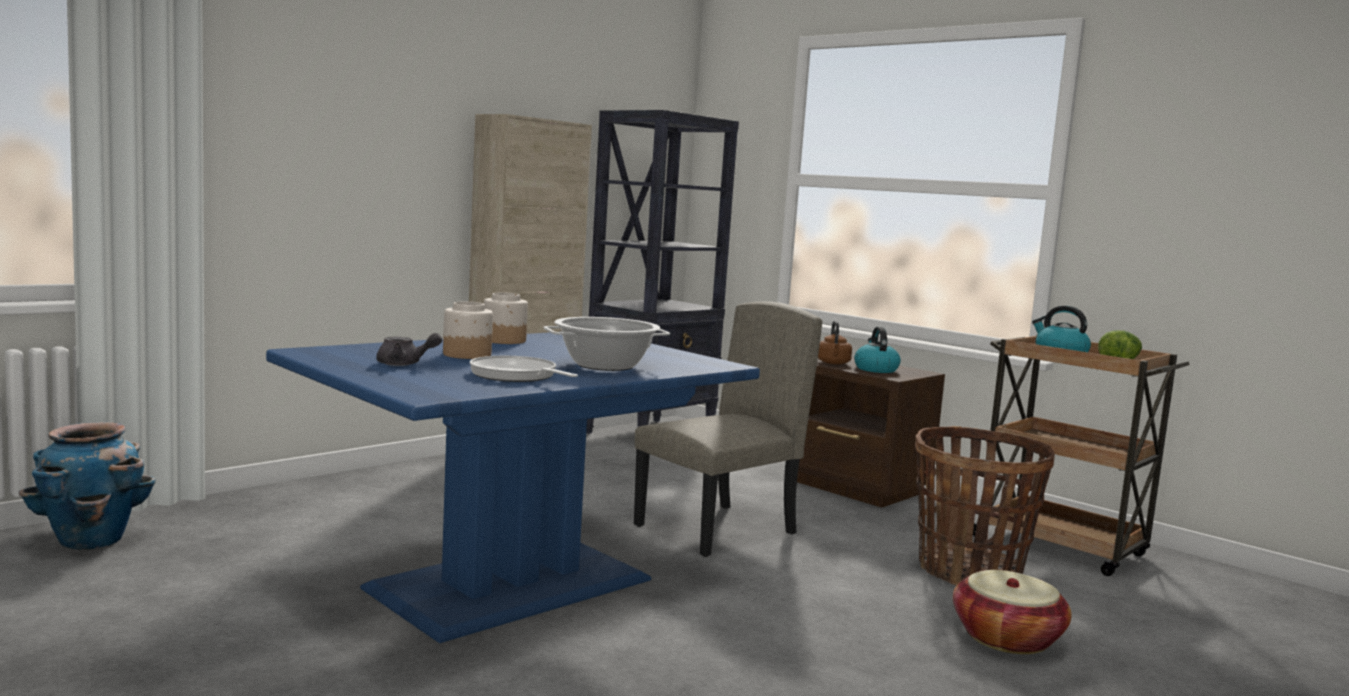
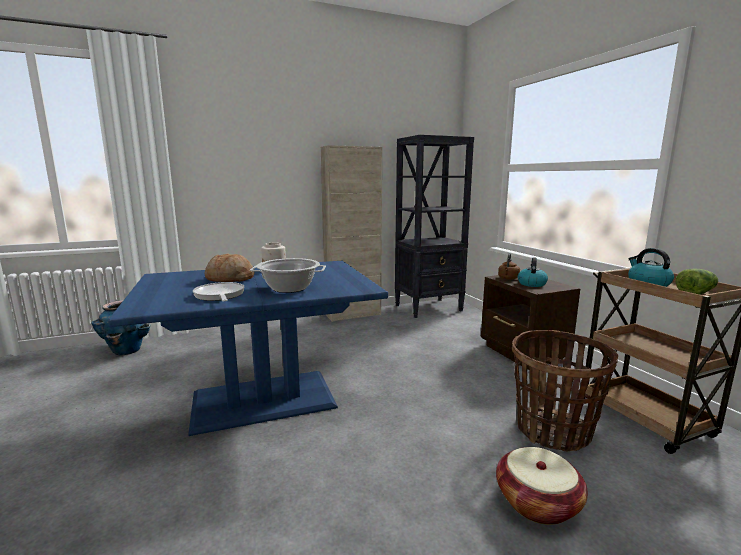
camera: 25 degrees right, 5 degrees up
(405, 364) = (182, 285): grey teapot -> none
(466, 355) = (230, 279): jar -> bread
(716, 530) = (408, 375): beige chair -> none

